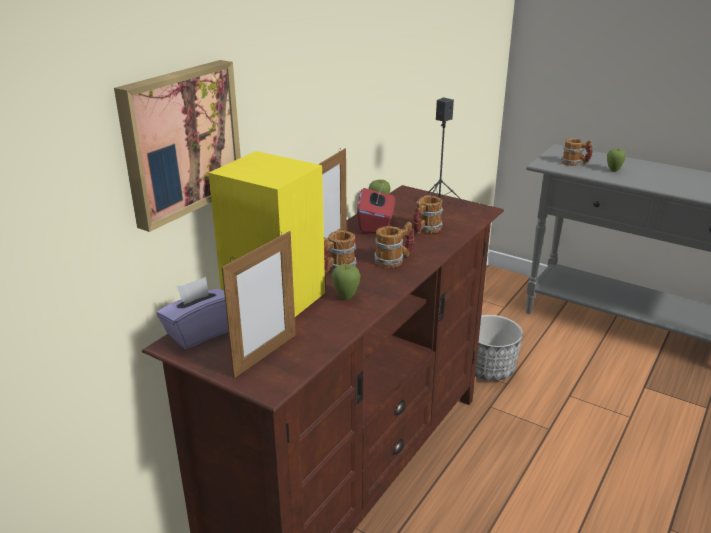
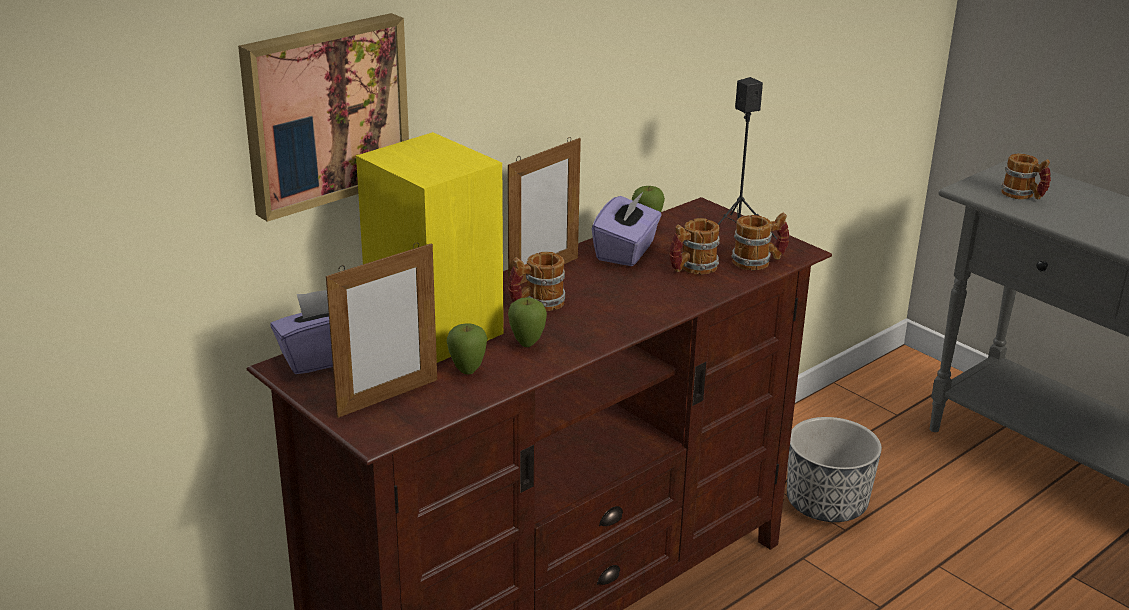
camera: 15 degrees right, 0 degrees up
(376, 225) = (626, 251): red tissue box -> purple tissue box
(394, 260) = (621, 304): mug -> mug (758, 262)
(613, 170) = (1080, 215): apple -> apple (467, 371)

